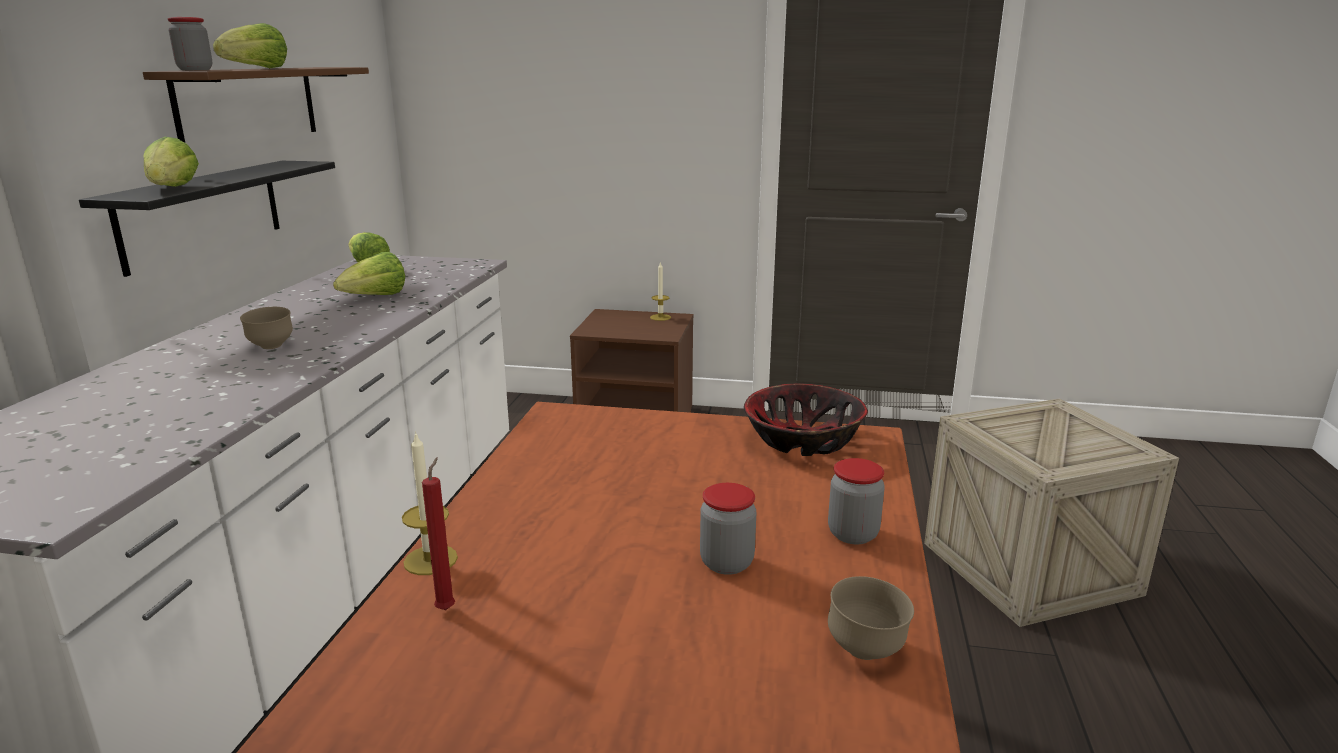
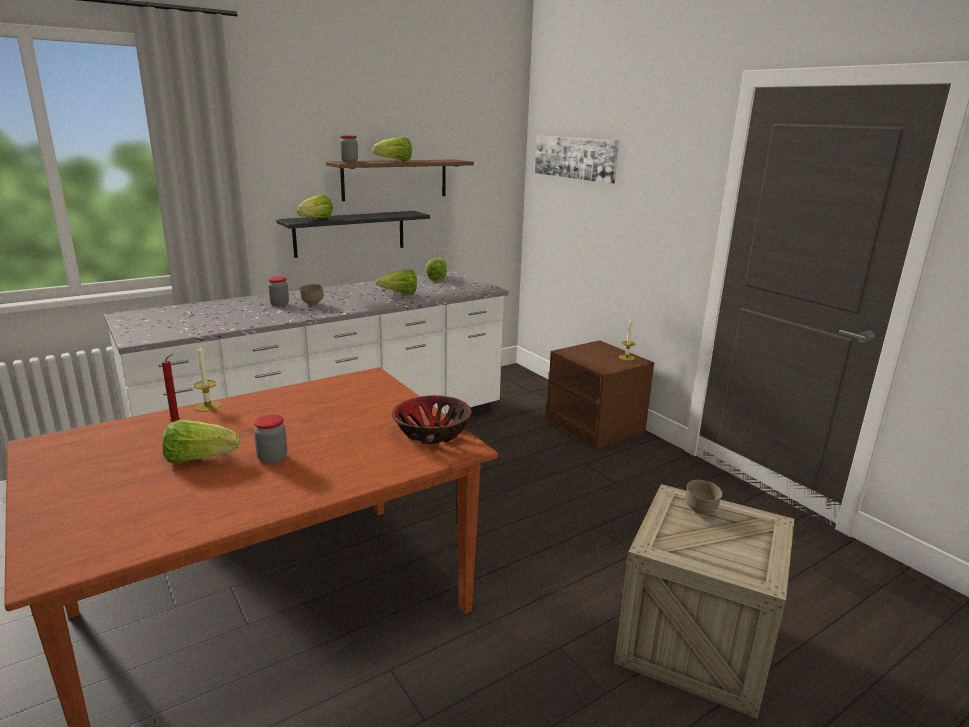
camera: 45 degrees right, 0 degrees up
(500, 56) = (575, 158): none -> picture
(637, 626) = (199, 458): none -> lettuce
(853, 534) = (338, 476): jar -> jar (279, 304)
(866, 651) = (228, 511): brown bowl -> brown bowl (700, 511)

